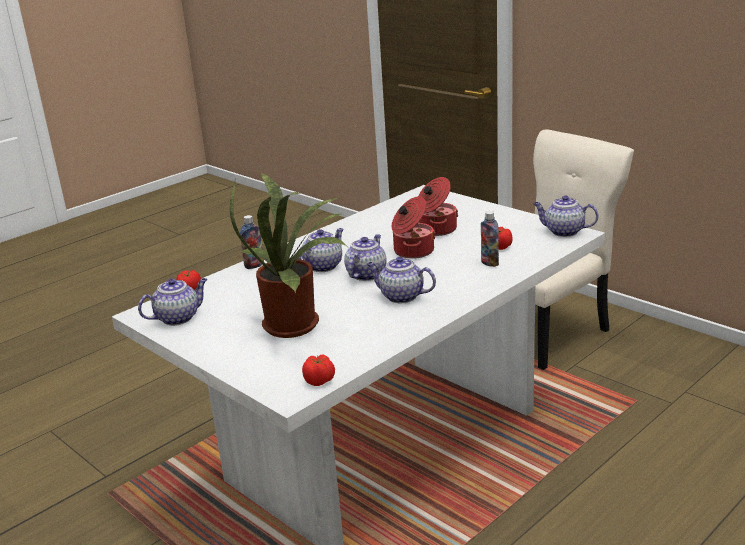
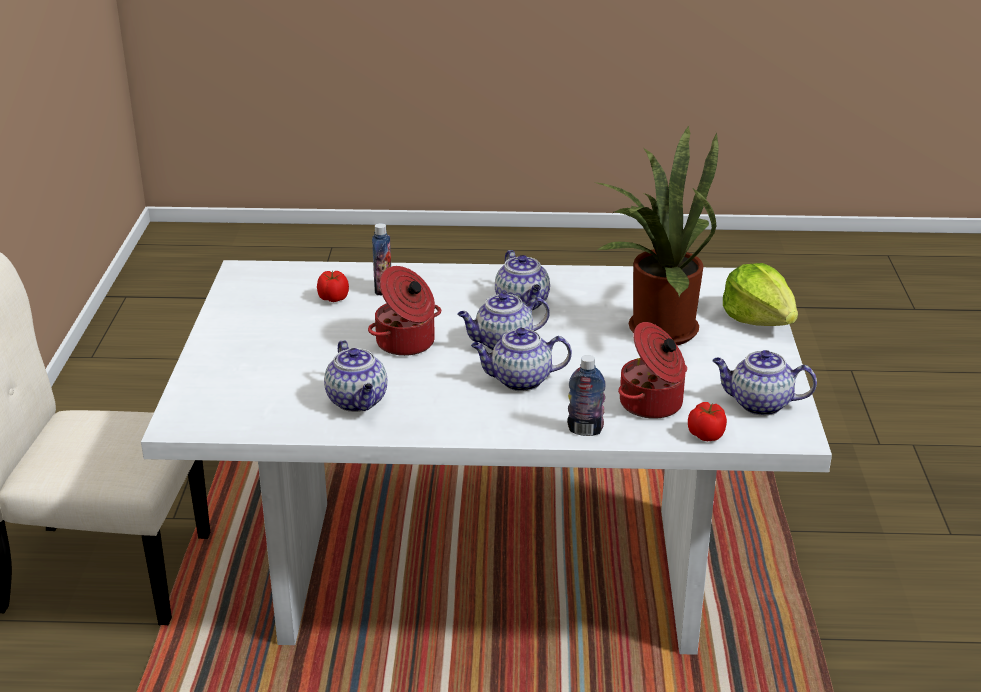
camera: 135 degrees left, 5 degrees up
(240, 367) = (759, 319): none -> lettuce
(320, 381) = (711, 276): tomato -> none
(436, 229) = (322, 355): cooking pot -> cooking pot (652, 404)
(563, 232) = (246, 279): teapot -> teapot (358, 402)

